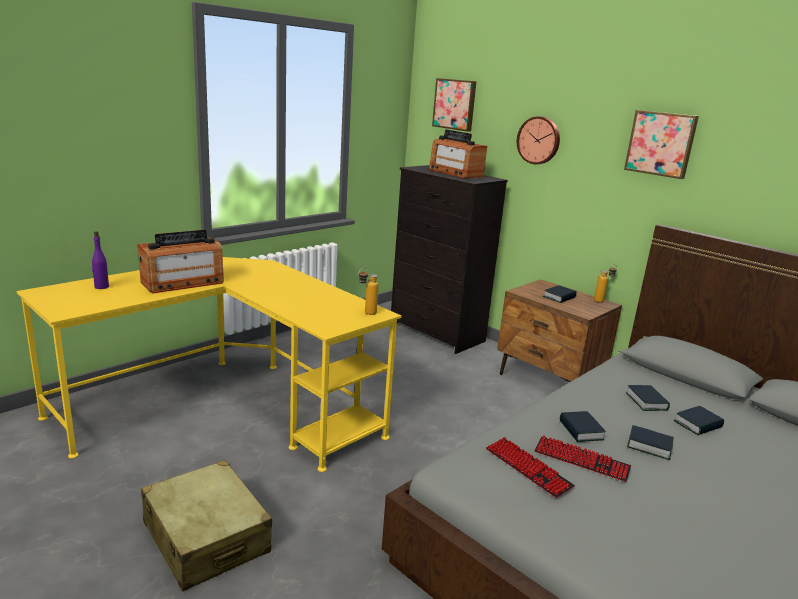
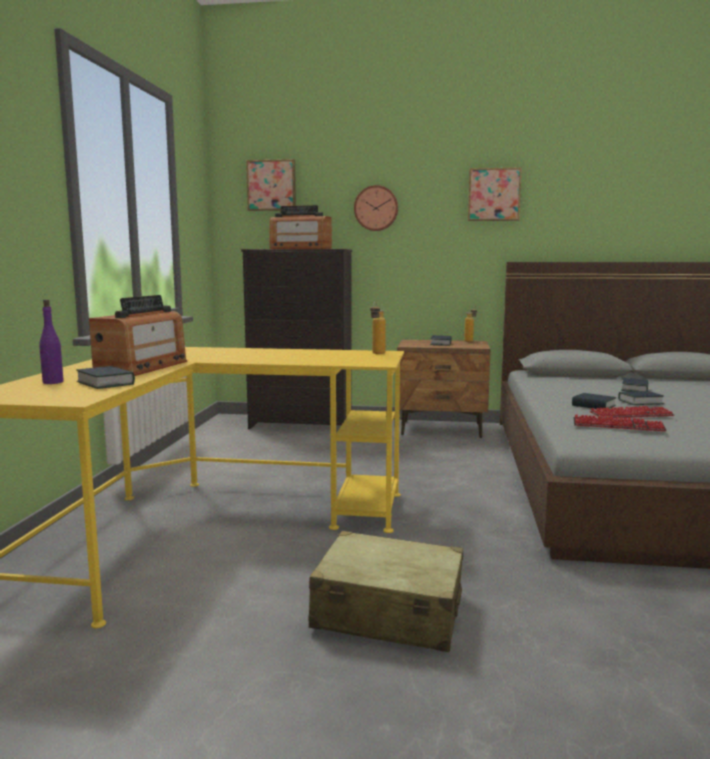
camera: 35 degrees left, 10 degrees down
(646, 401) = (587, 387): book -> book (105, 383)

